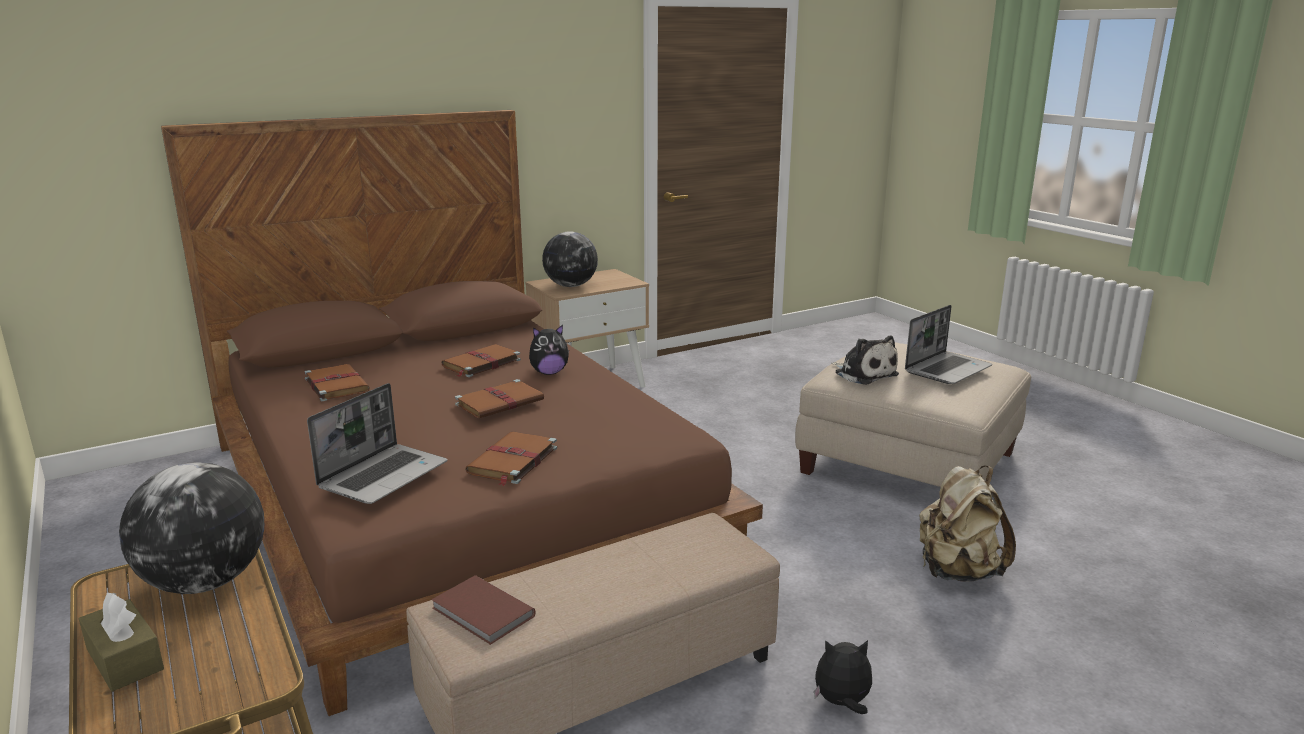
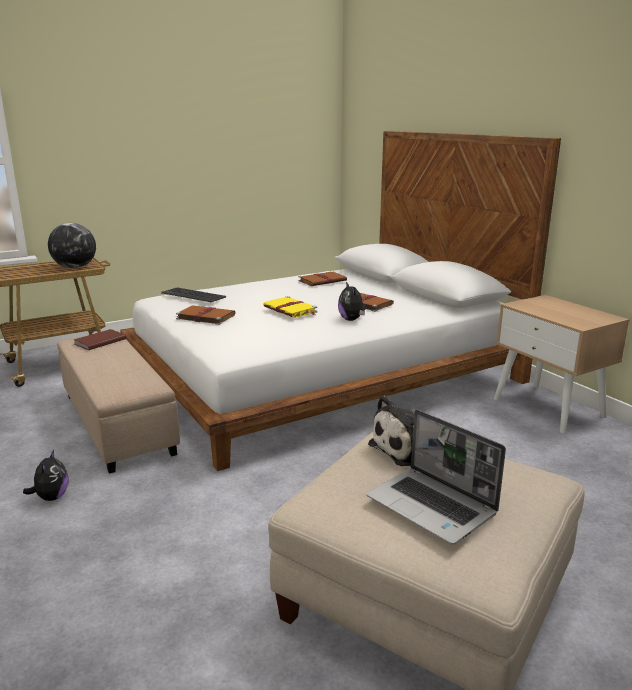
camera: 90 degrees right, 0 degrees up
(125, 659) = (34, 265): brown tissue box -> none
(384, 475) = (194, 295): laptop -> keyboard
(456, 499) = (322, 375): brown bed -> white bed
(501, 402) = (291, 310): brown book -> yellow book
(570, 286) = (544, 306): globe -> none
(957, 572) = (179, 586): beige backpack -> none

